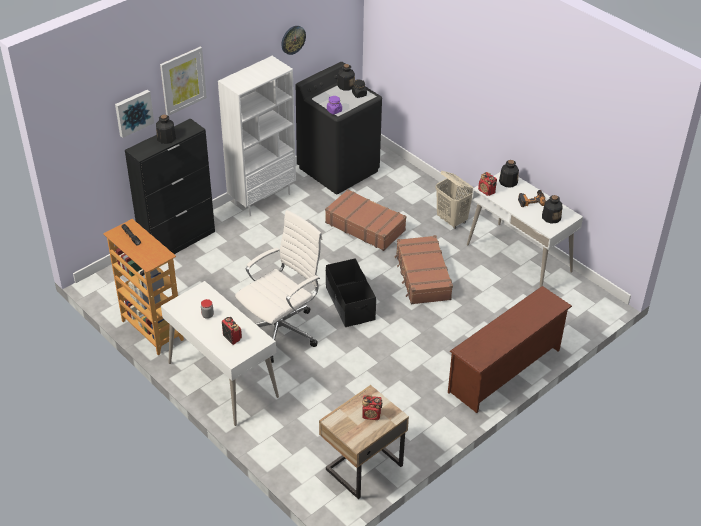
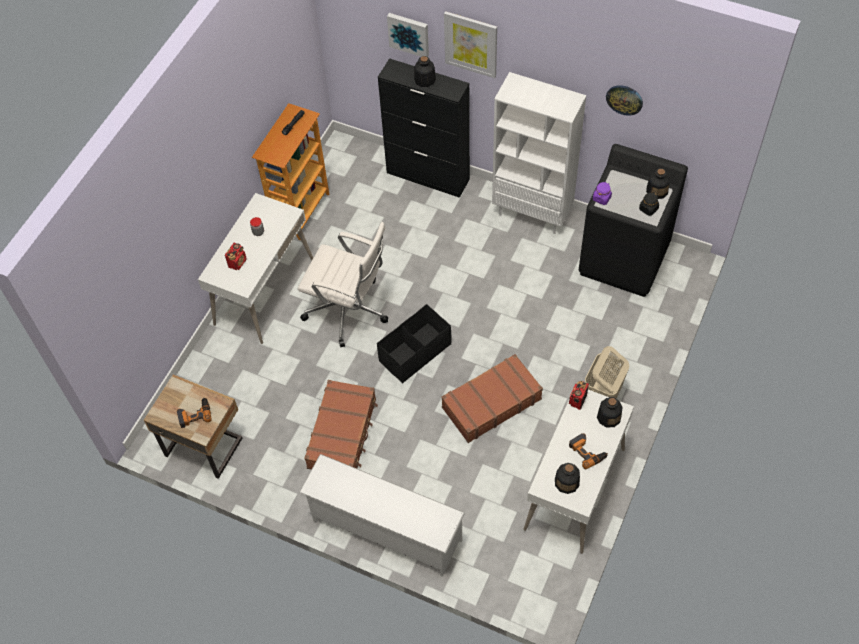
camera: 70 degrees right, 15 degrees up
(365, 226) = (542, 320): brown suitcase -> brown suitcase (343, 433)
(371, 415) = (194, 414): radio -> power drill
(505, 371) = (385, 531): brown shoe rack -> white shoe rack

